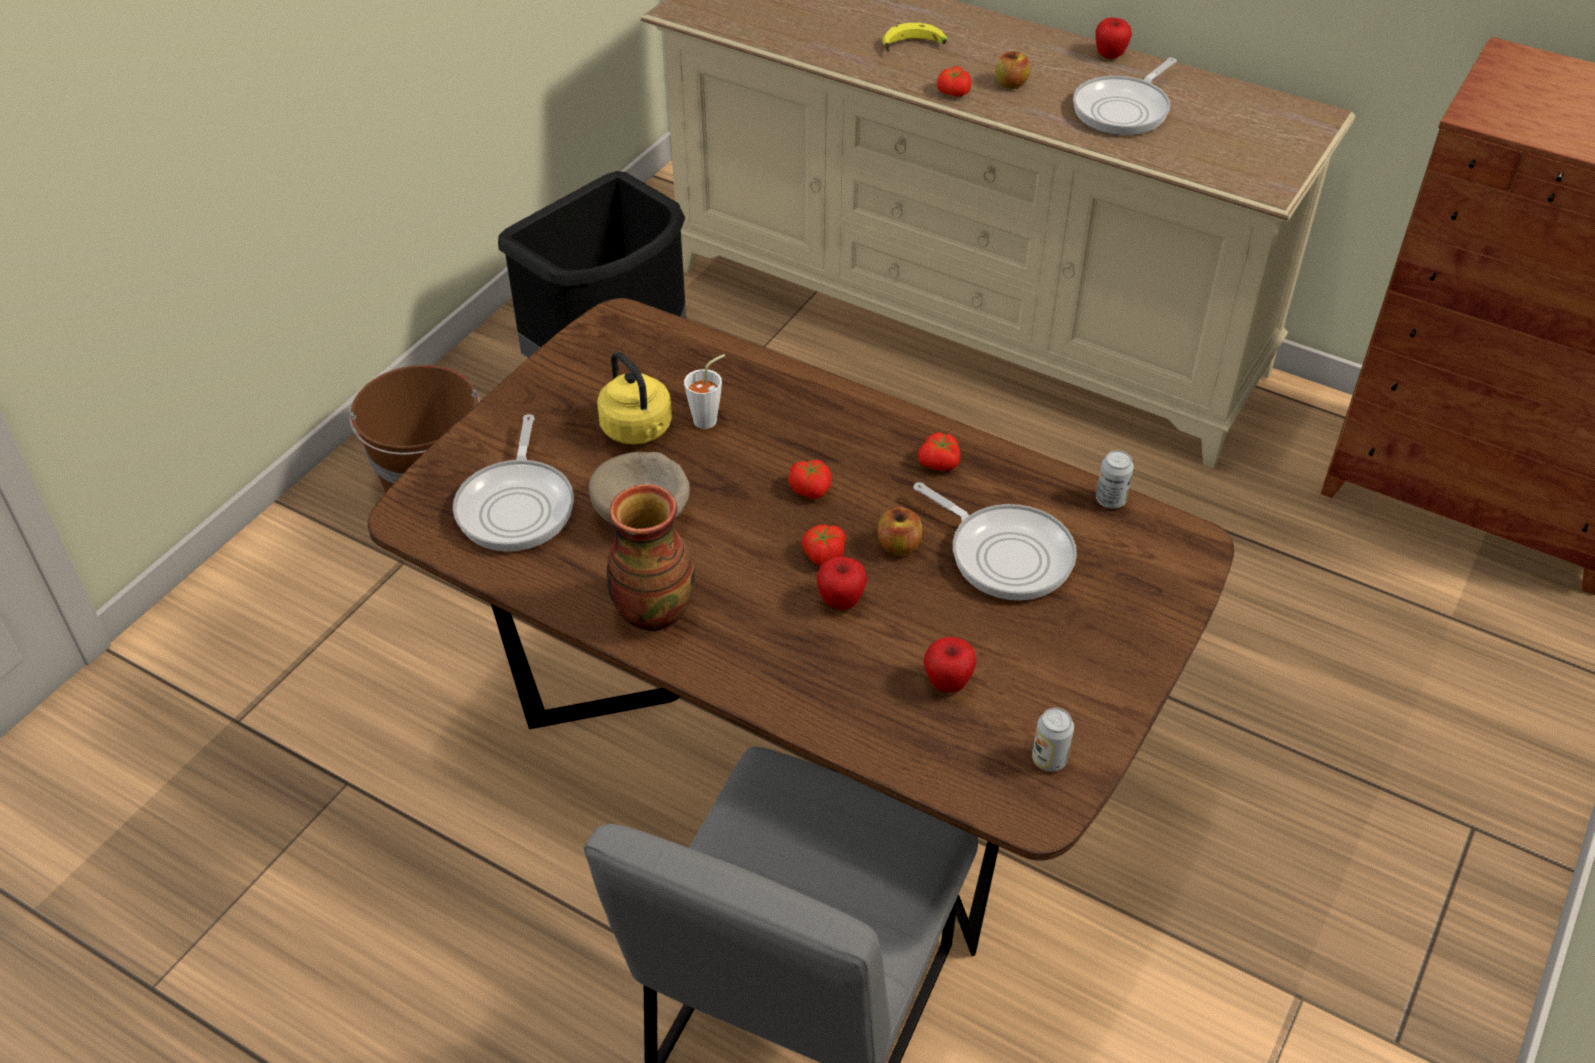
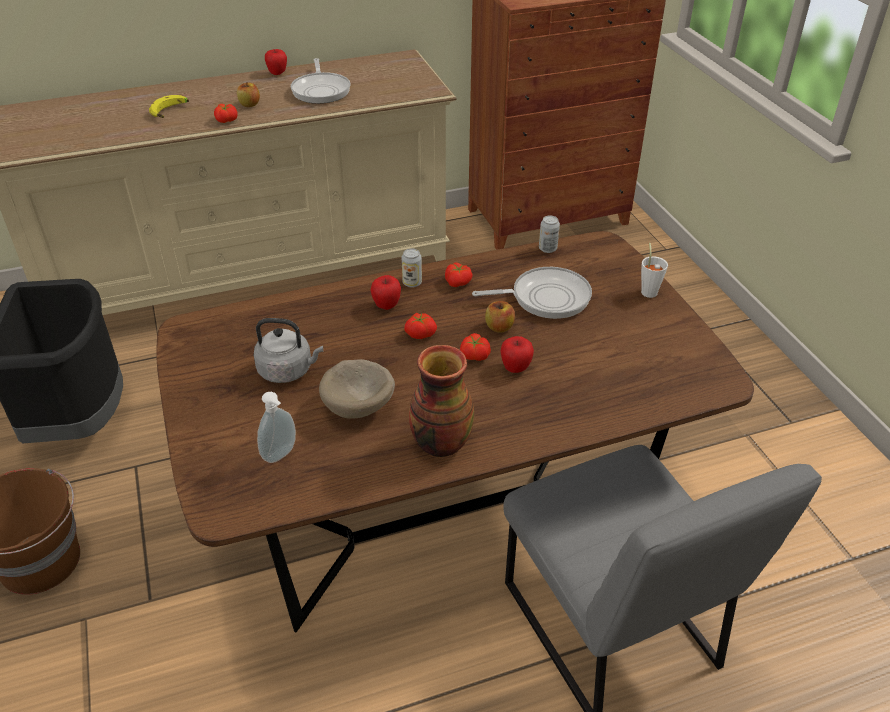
camera: 50 degrees left, 5 degrees down
(517, 506) = (281, 455): frying pan -> soap dispenser
(638, 430) = (288, 370): yellow kettle -> grey kettle
(710, 418) = (317, 339): white cup -> white cup (648, 290)
(947, 683) = (612, 364): apple -> apple (386, 306)
(1049, 759) = (694, 360): can -> can (412, 283)

